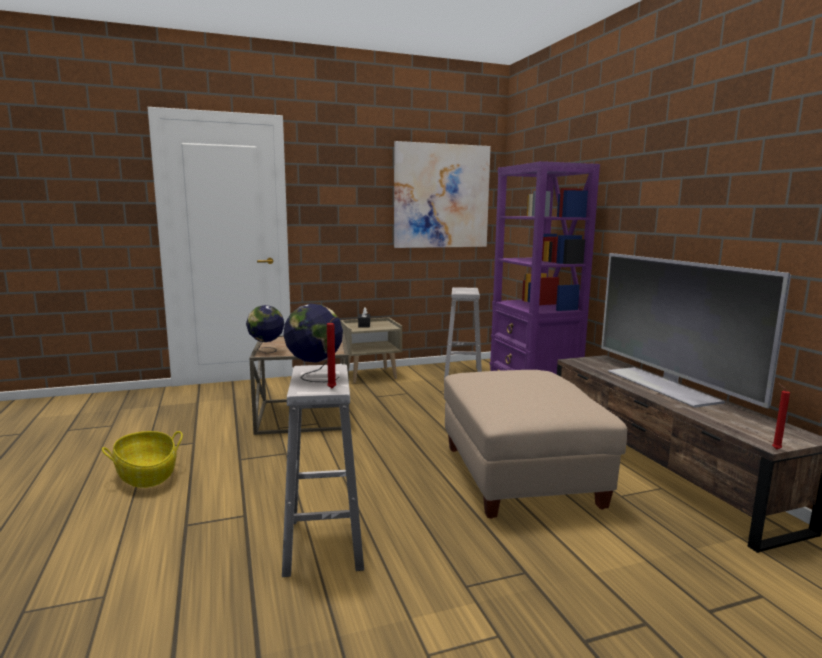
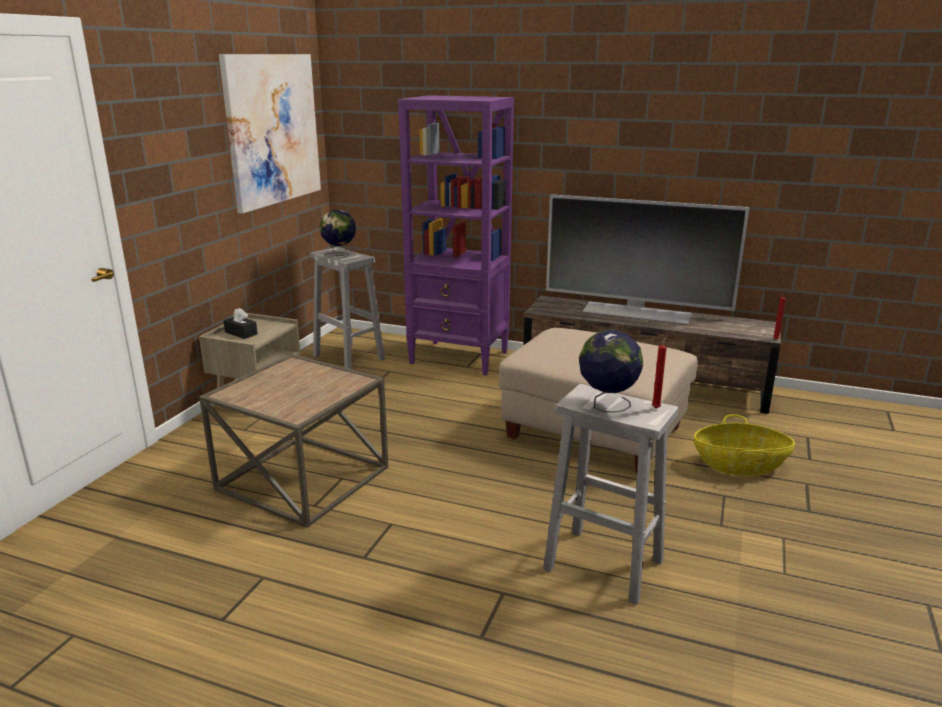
camera: 50 degrees left, 10 degrees up
(147, 475) = (311, 638): basket -> basket (739, 465)
(266, 351) = (287, 411): globe -> globe (339, 255)

